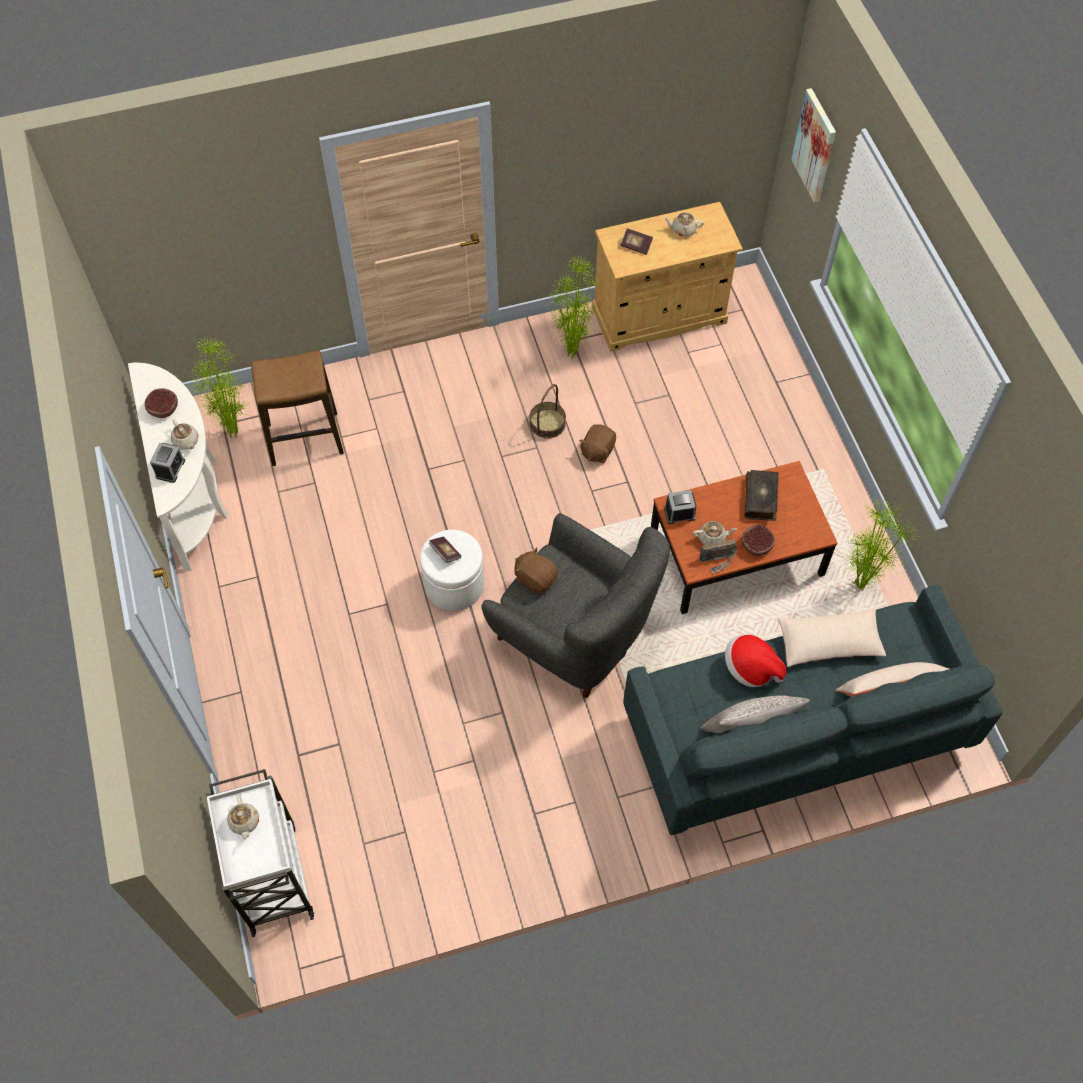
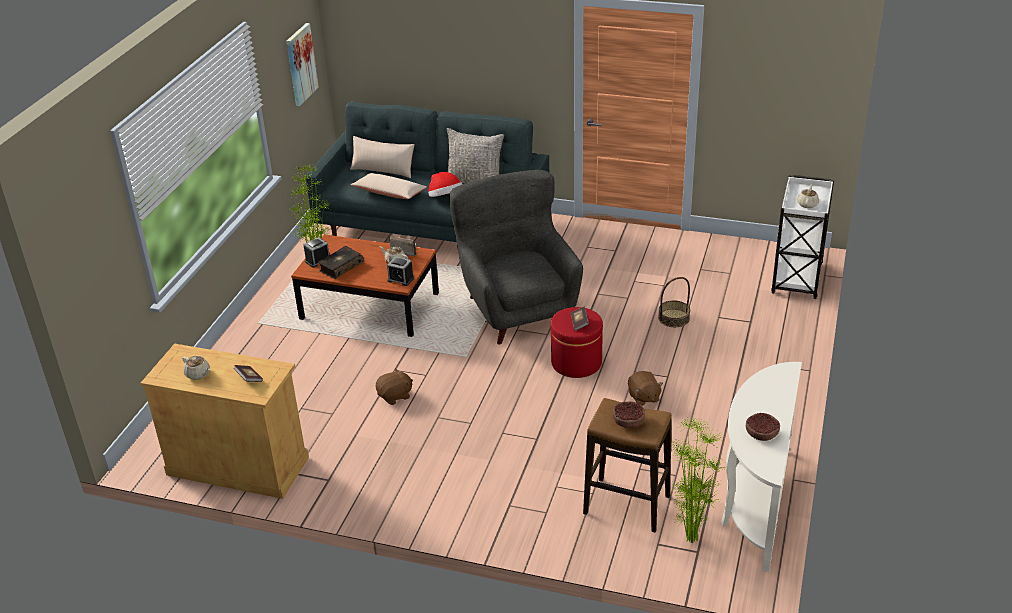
camera: 145 degrees left, 25 degrees down
(170, 468) = (775, 387): alarm clock -> alarm clock (318, 260)
(186, 441) = (752, 401): beige teapot -> none
(454, 585) = (576, 363): white ottoman -> red ottoman
(535, 578) = (530, 281): brown plush toy -> brown plush toy (643, 397)
(547, 423) = (413, 429): basket -> basket (673, 318)
(574, 354) = (339, 468): potted plant -> none
(757, 545) = (372, 249): bowl -> bowl (628, 421)
(815, 145) = (93, 242): picture -> picture (301, 64)

